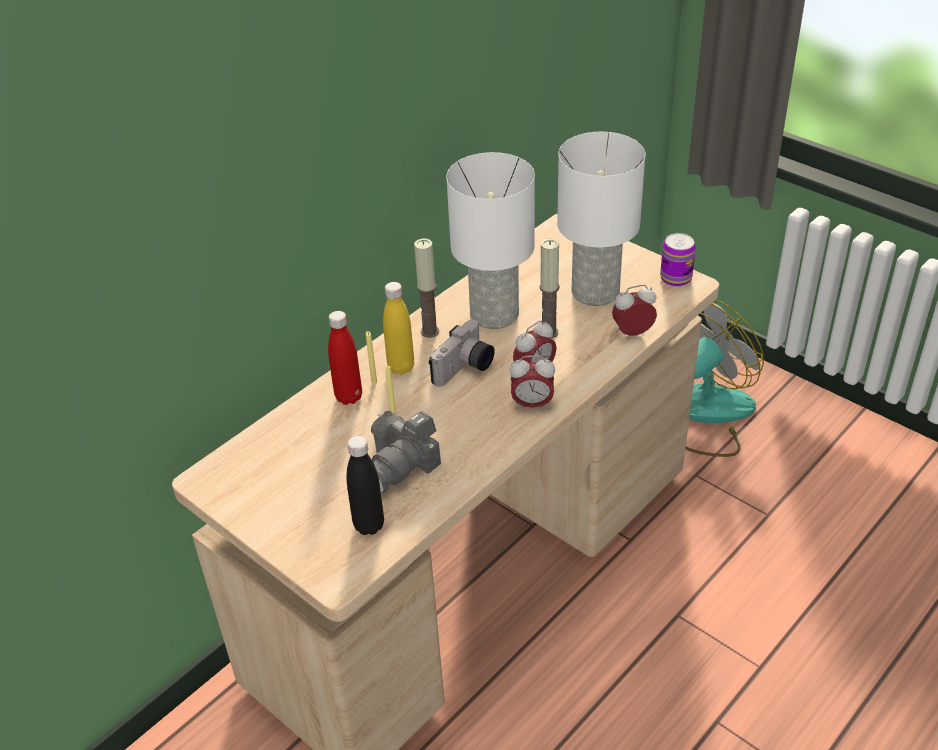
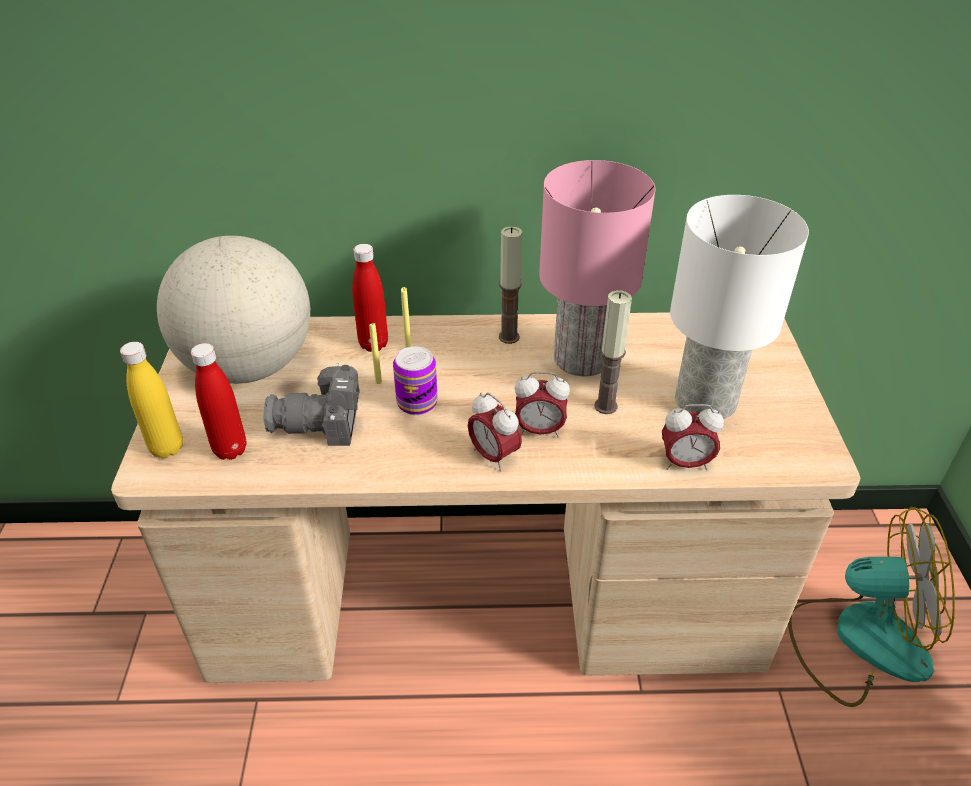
camera: 45 degrees right, 0 degrees up
(286, 473) = (249, 367): none -> globe
(369, 525) = (230, 450): black bottle -> red bottle
(401, 367) = (444, 349): yellow bottle -> yellow bottle (167, 448)
(465, 369) = (488, 386): camera -> none
(494, 315) = (581, 359): white table lamp -> pink table lamp
(632, 333) = (685, 463): alarm clock -> alarm clock turned 150 degrees clockwise
(675, 278) = (812, 444): can -> can (417, 403)

